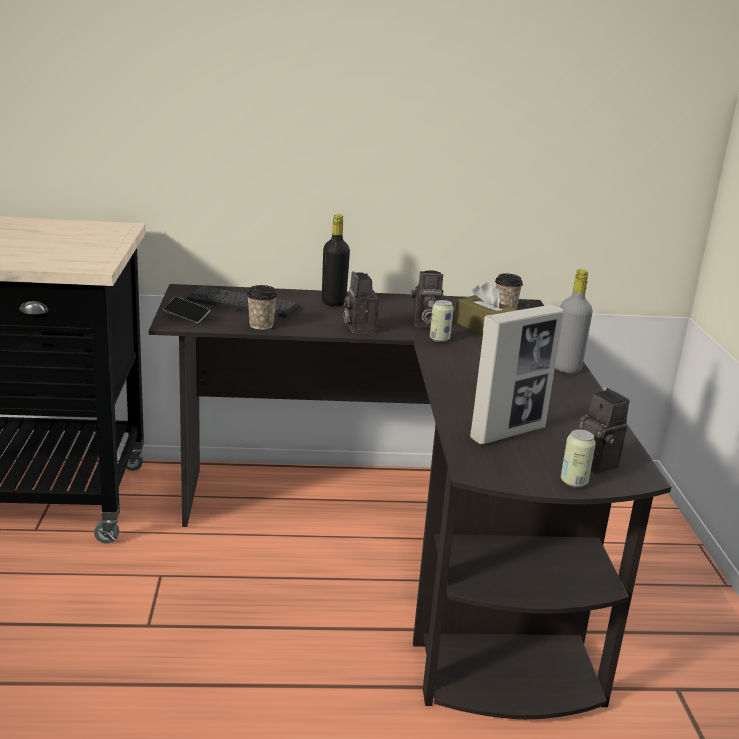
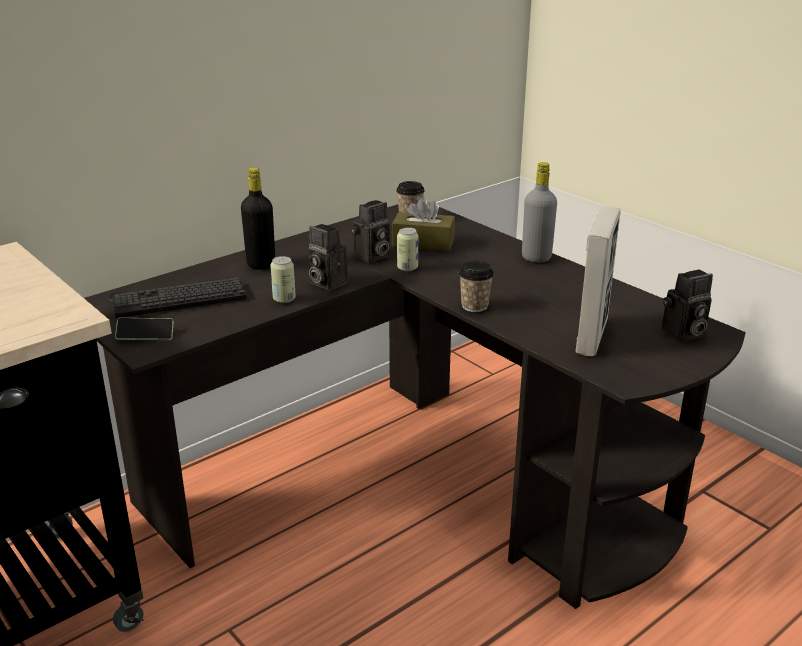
camera: 35 degrees left, 5 degrees up
(261, 325) = (237, 316): cup -> cup (474, 306)
(574, 482) = (693, 358): can -> can (284, 299)
(599, 463) = (682, 334): camera -> camera turned 135 degrees clockwise

